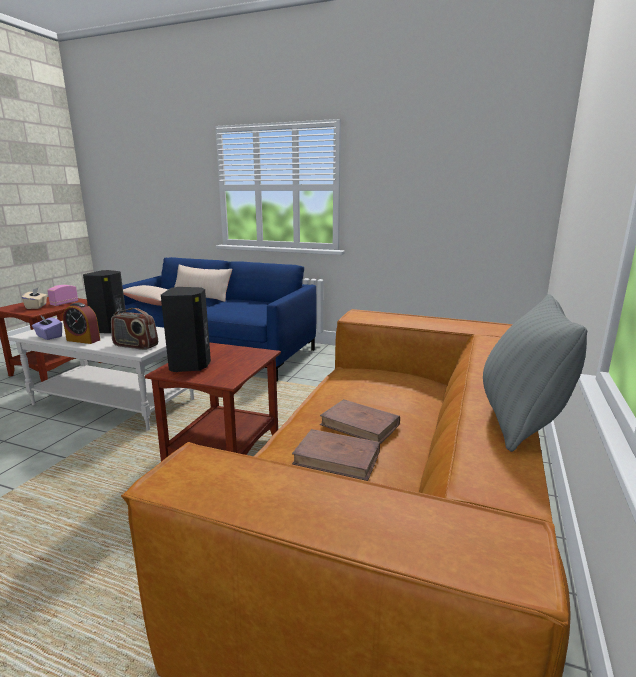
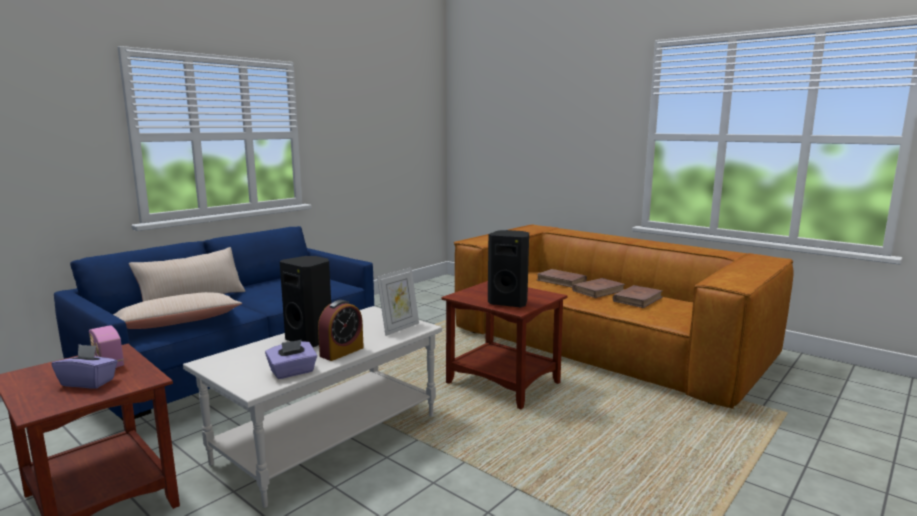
camera: 70 degrees left, 5 degrees down
(37, 306) = (88, 382): beige tissue box -> purple tissue box
(135, 346) = (399, 328): radio -> picture frame
(386, 397) = (561, 281): none -> brown book
(520, 420) = (671, 244): grey pillow -> none

